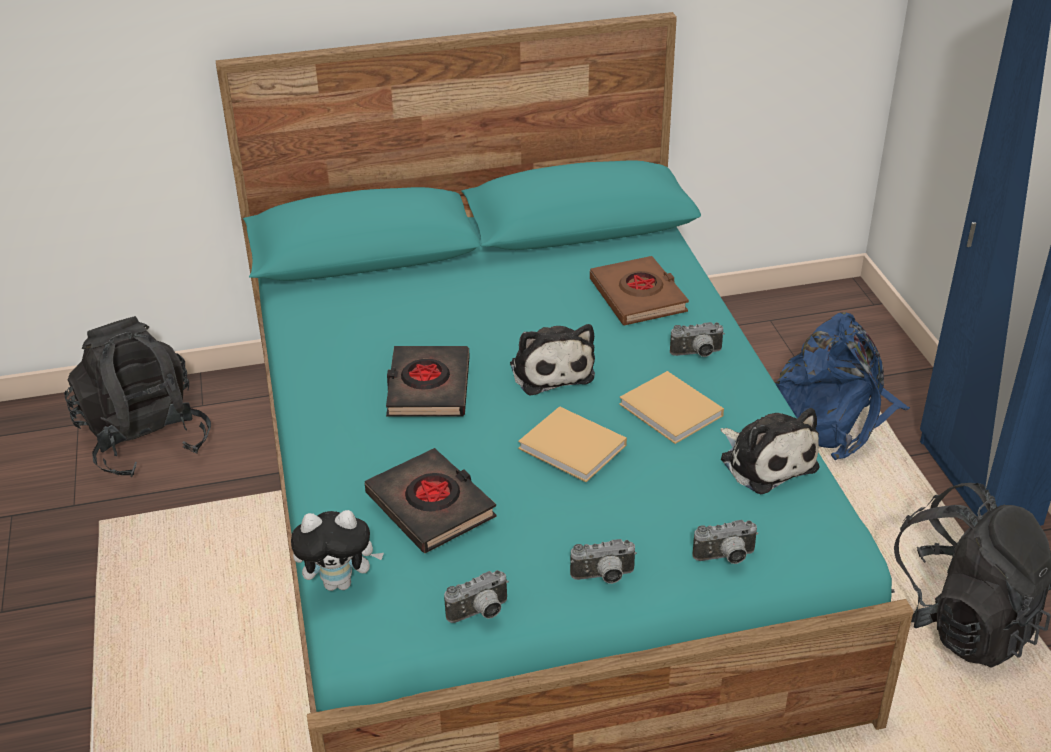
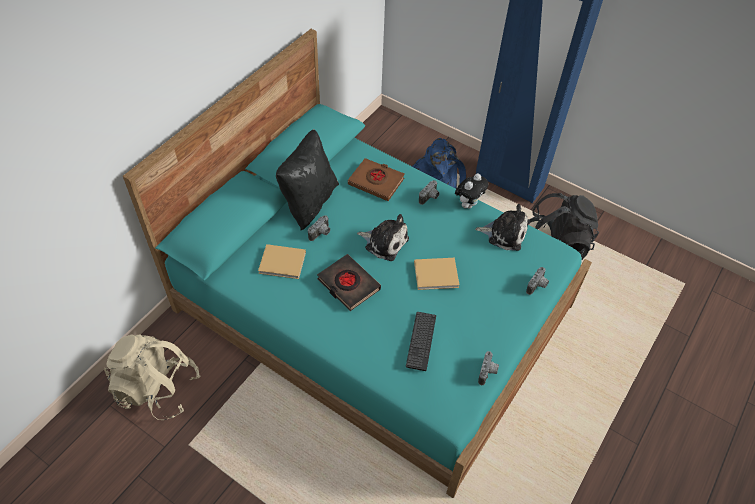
camera: 45 degrees left, 15 degrees up
(145, 440) = (158, 389): black backpack -> beige backpack
(340, 582) = (423, 400): plush toy -> plush toy (468, 204)
(431, 506) = (421, 341): black book -> keyboard
(508, 273) = (309, 202): none -> black pillow
(604, 577) = (509, 325): camera -> camera (321, 234)
(672, 411) = (451, 232): beige book -> beige book (284, 263)

